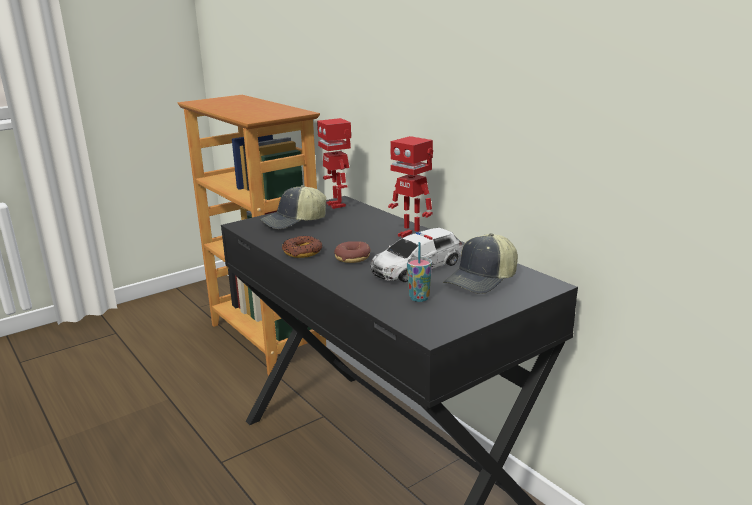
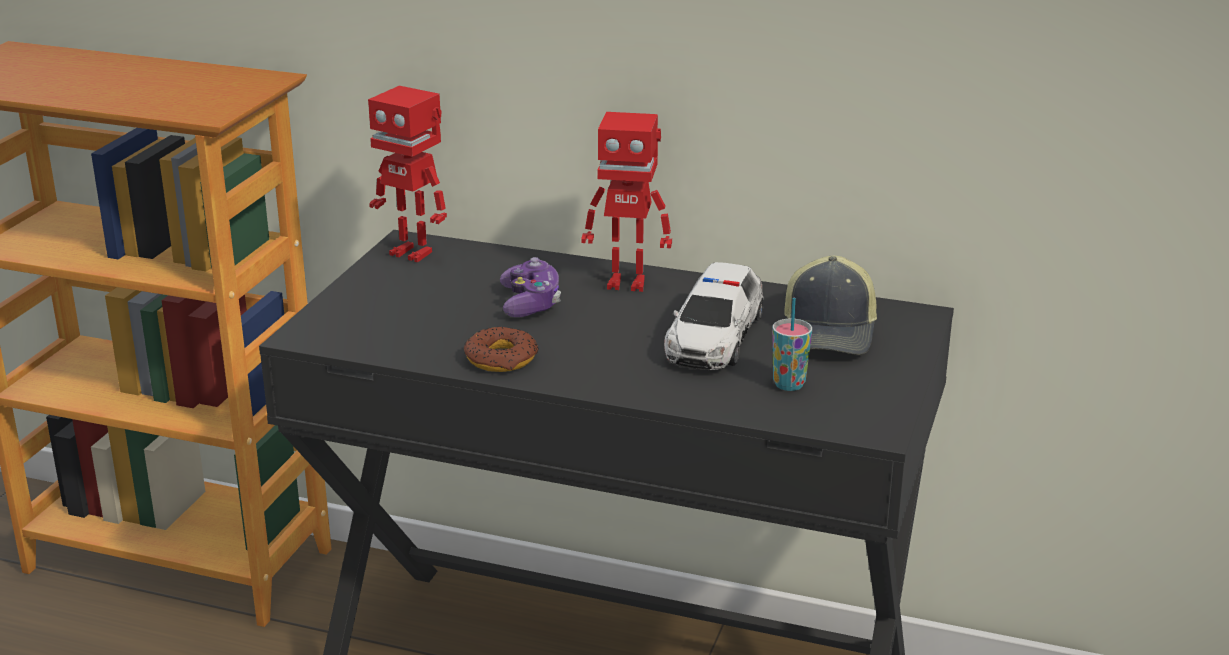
camera: 35 degrees left, 5 degrees up
(294, 222) = (392, 306): cap -> none
(352, 258) = (598, 347): donut -> none
(353, 234) = (530, 303): none -> game controller

